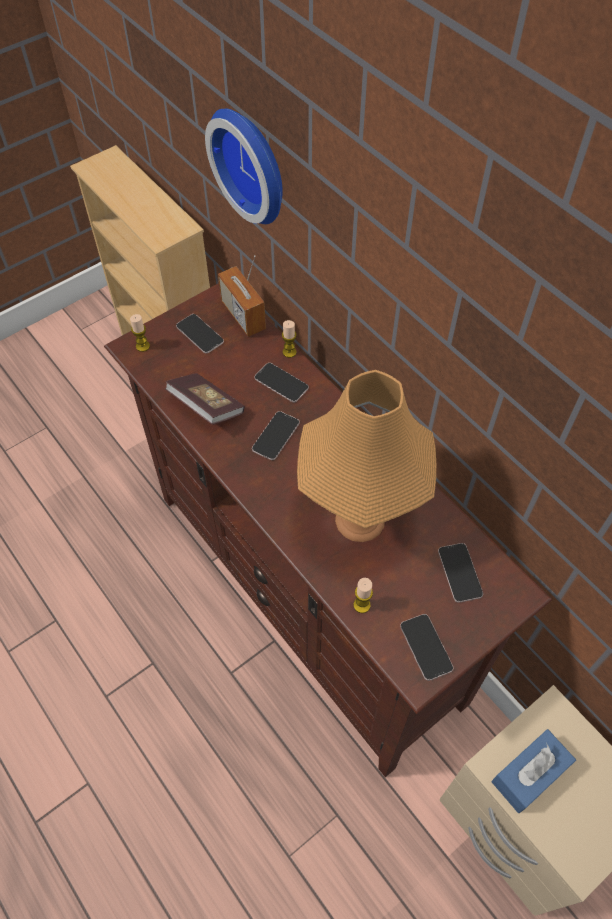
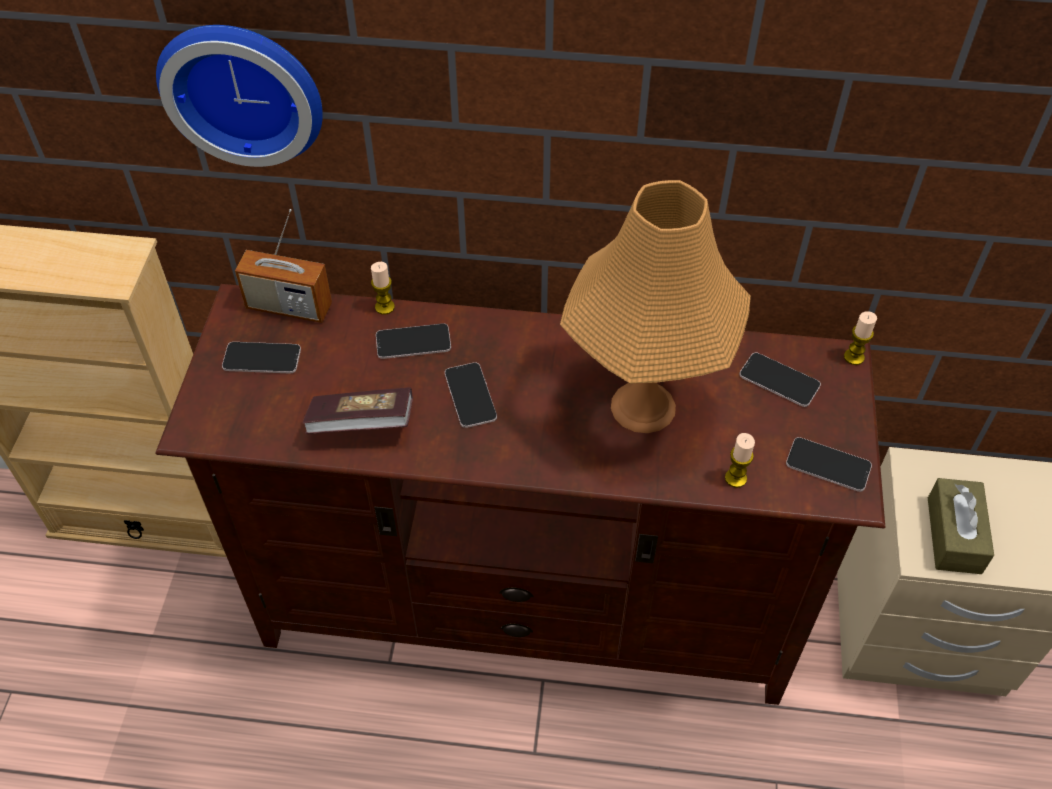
camera: 45 degrees left, 5 degrees down
(142, 346) = (208, 418): candle -> candle (854, 357)
(529, 774) = (954, 535): blue tissue box -> brown tissue box

